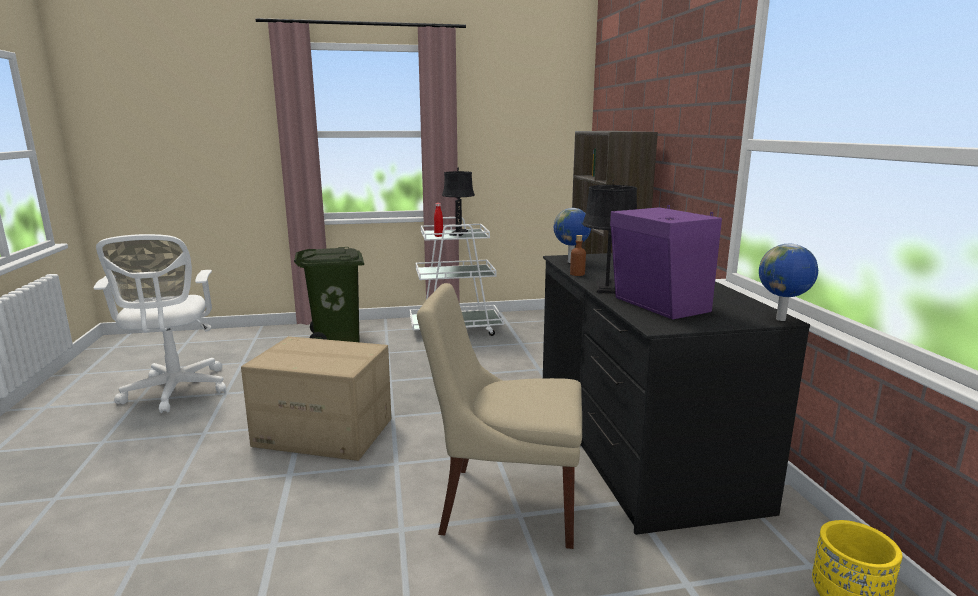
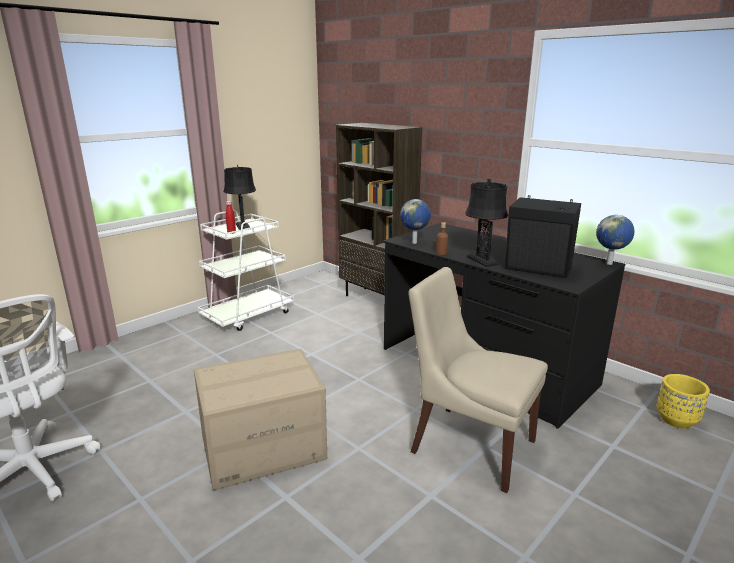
camera: 35 degrees left, 5 degrees up
(337, 340) = (146, 356): green trash can -> none
(504, 504) = (469, 444): beige chair -> beige chair turned 60 degrees clockwise
(659, 305) = (539, 269): purple speaker -> black speaker

